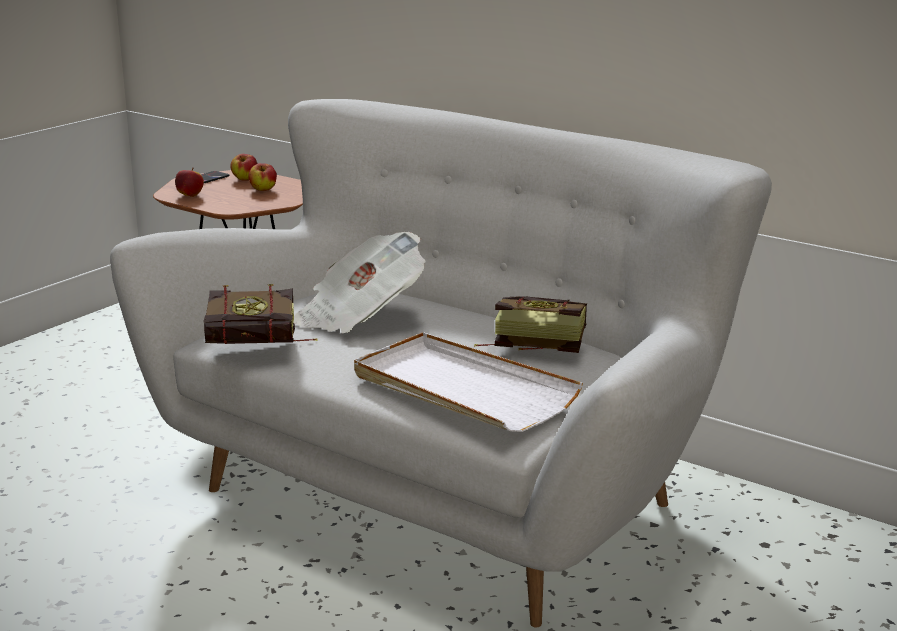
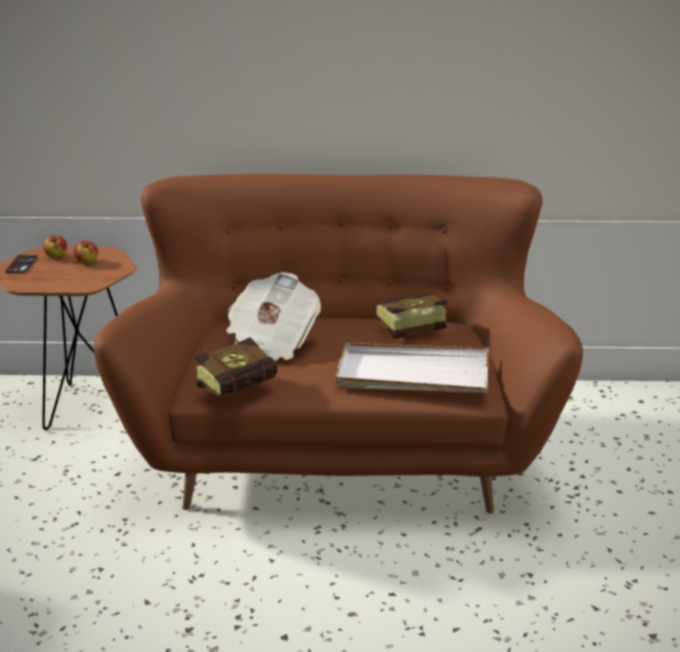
camera: 35 degrees left, 5 degrees up
(190, 195) = (36, 282): apple -> none
(447, 491) = (340, 449): white sofa -> brown sofa

